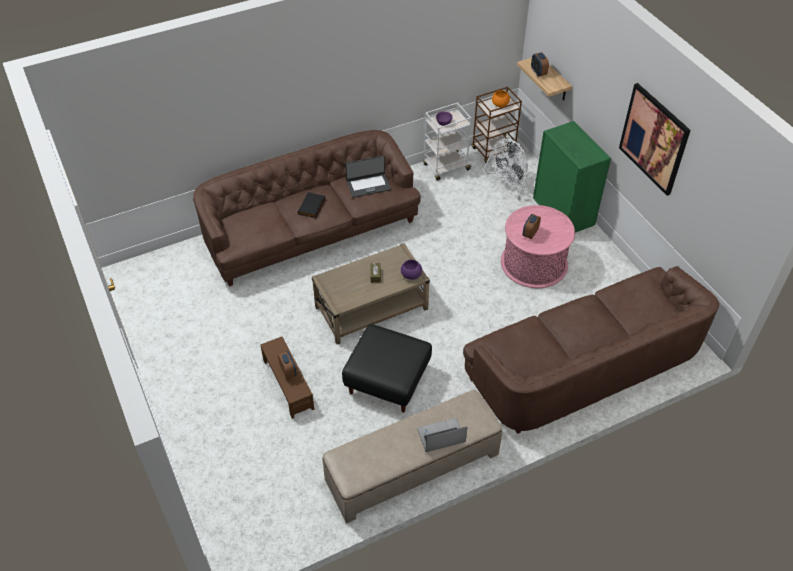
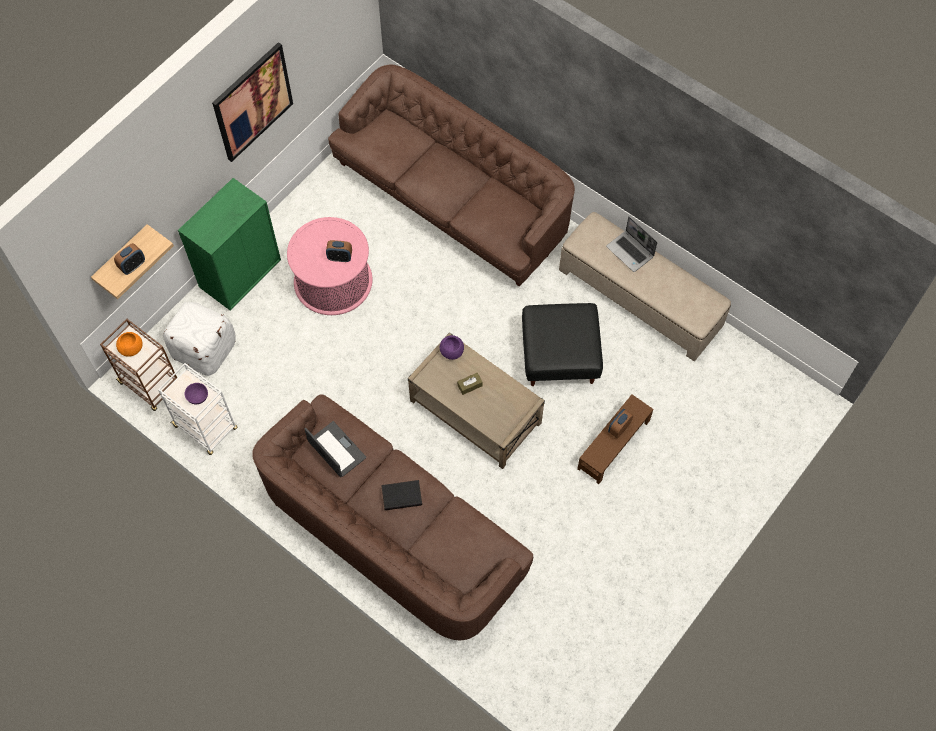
camera: 115 degrees left, 15 degrees up
(509, 181) = (204, 349): white fan -> white ottoman

